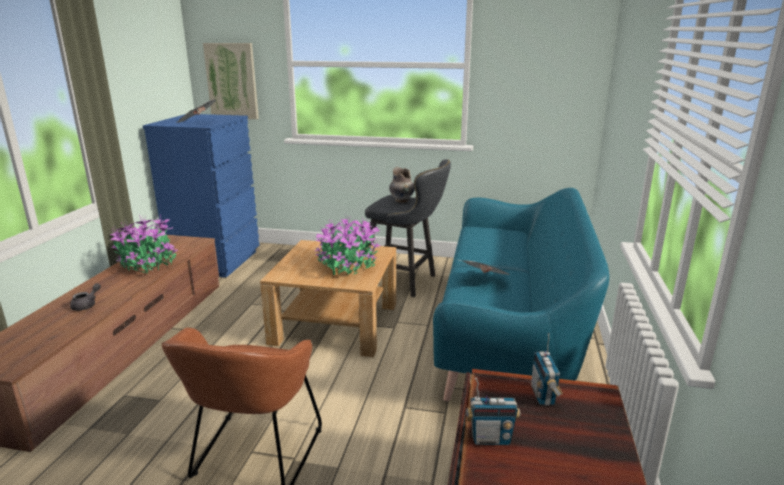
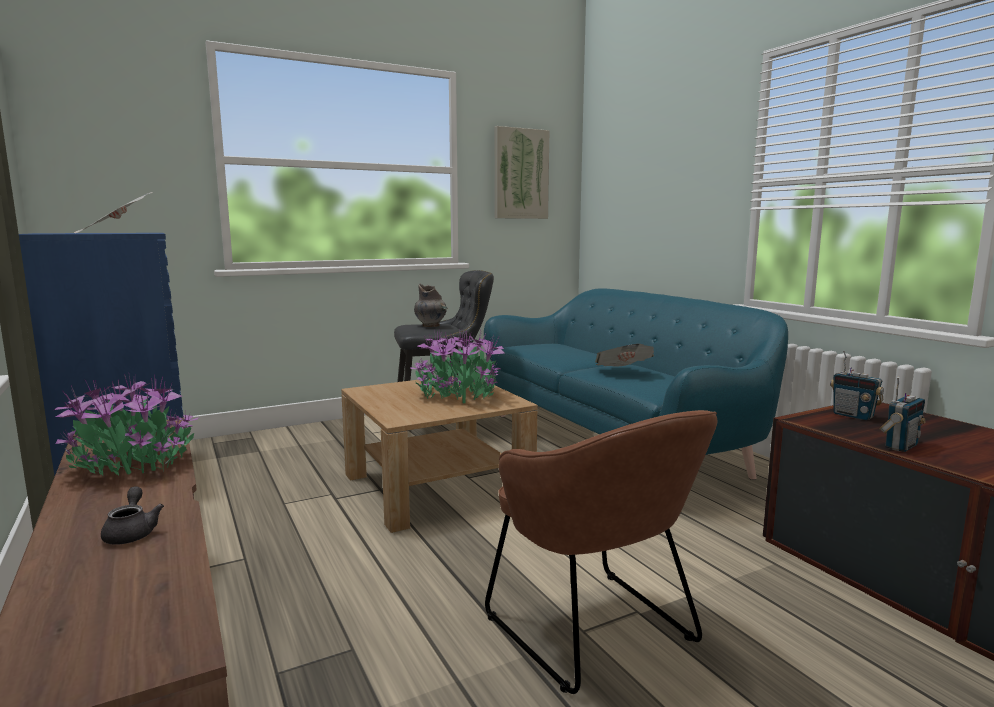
camera: 40 degrees left, 10 degrees down
(232, 81) = (113, 184): picture -> picture (520, 174)

